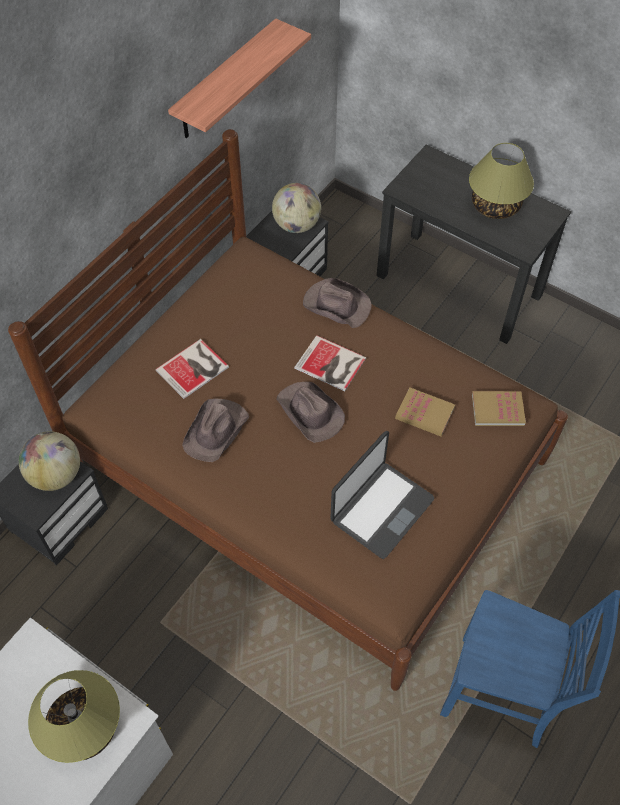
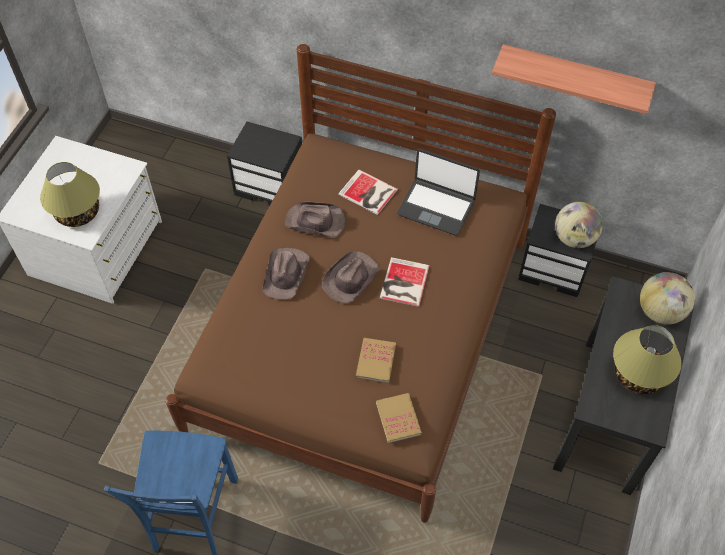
camera: 75 degrees right, 0 degrees up
(56, 475) = (272, 152): globe -> globe (660, 311)
(336, 305) = (469, 273): brown hat -> brown hat (286, 274)
(381, 509) = (274, 346): laptop -> laptop (436, 207)

